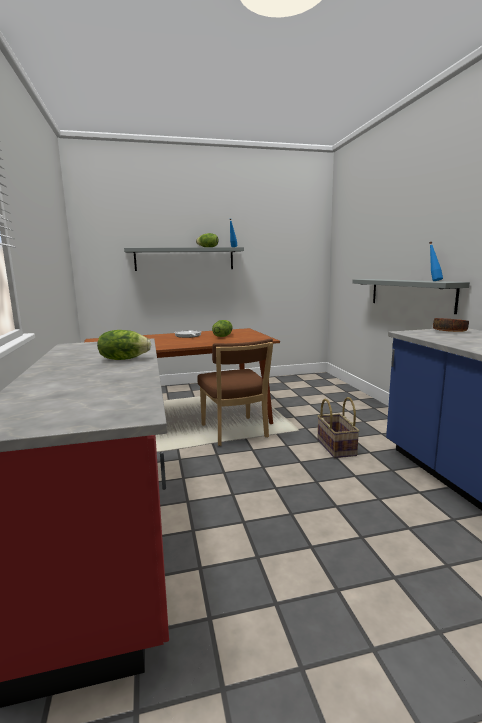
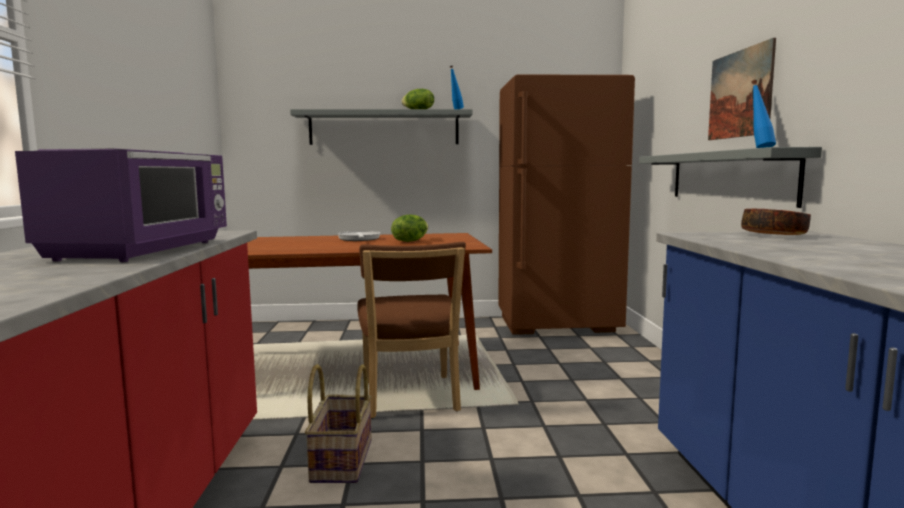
camera: 10 degrees right, 5 degrees down
(124, 359) = (144, 250): lettuce -> purple microwave
(298, 381) = (558, 326): none -> brown fridge
(335, 447) = (567, 438): basket -> basket (340, 460)
(418, 247) = (739, 94): none -> picture

